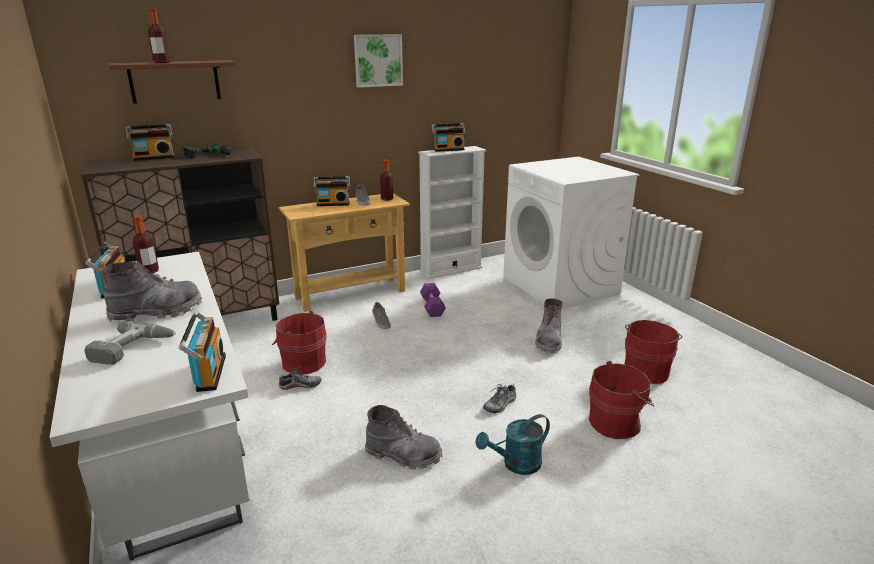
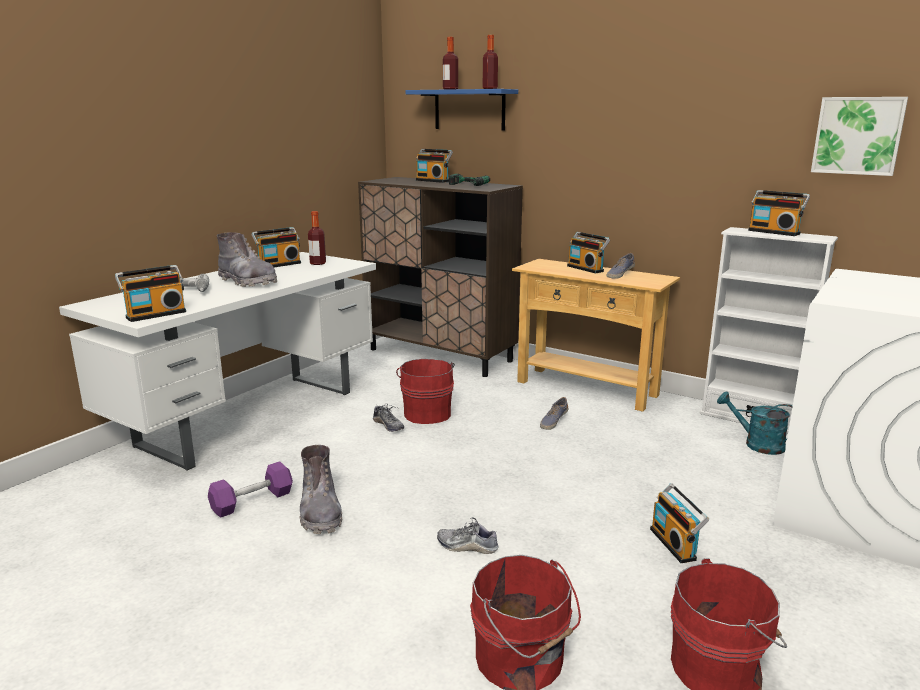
camera: 60 degrees right, 5 degrees down
(174, 81) = (469, 110): brown shelf -> blue shelf
(378, 60) = (689, 93): picture -> picture (858, 135)
(387, 199) = (650, 279): bottle -> bottle (490, 88)
(432, 307) = (632, 437): purple dumbbell -> purple dumbbell (252, 501)
(516, 465) = (354, 591): turquoise watering can -> turquoise watering can (757, 444)
(549, 341) = (675, 544): grey boot -> radio

